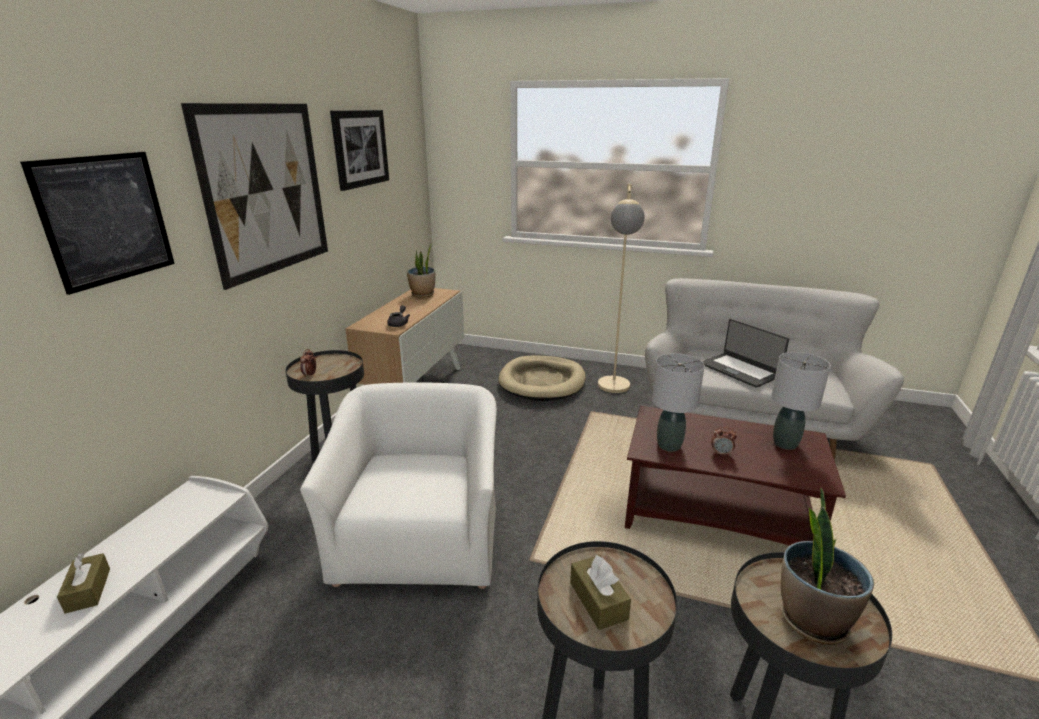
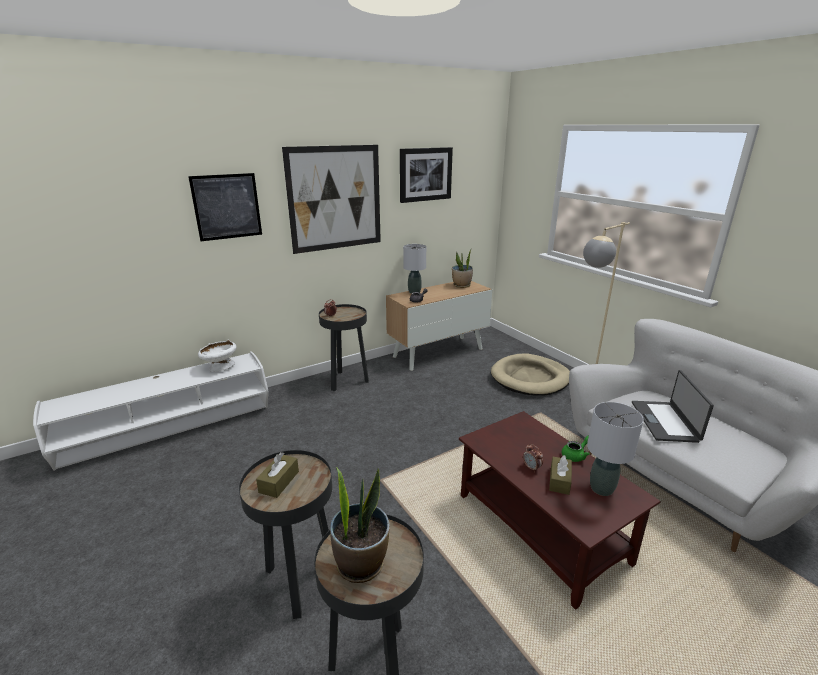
camera: 40 degrees right, 0 degrees up
(88, 590) = (171, 382): brown tissue box -> brown tissue box (559, 481)
(163, 523) = (220, 367): none -> white bowl
(420, 540) = (339, 438): white armchair -> none
(669, 446) = (499, 444): grey table lamp -> grey table lamp (414, 292)
(732, 425) = (576, 455): none -> green teapot

